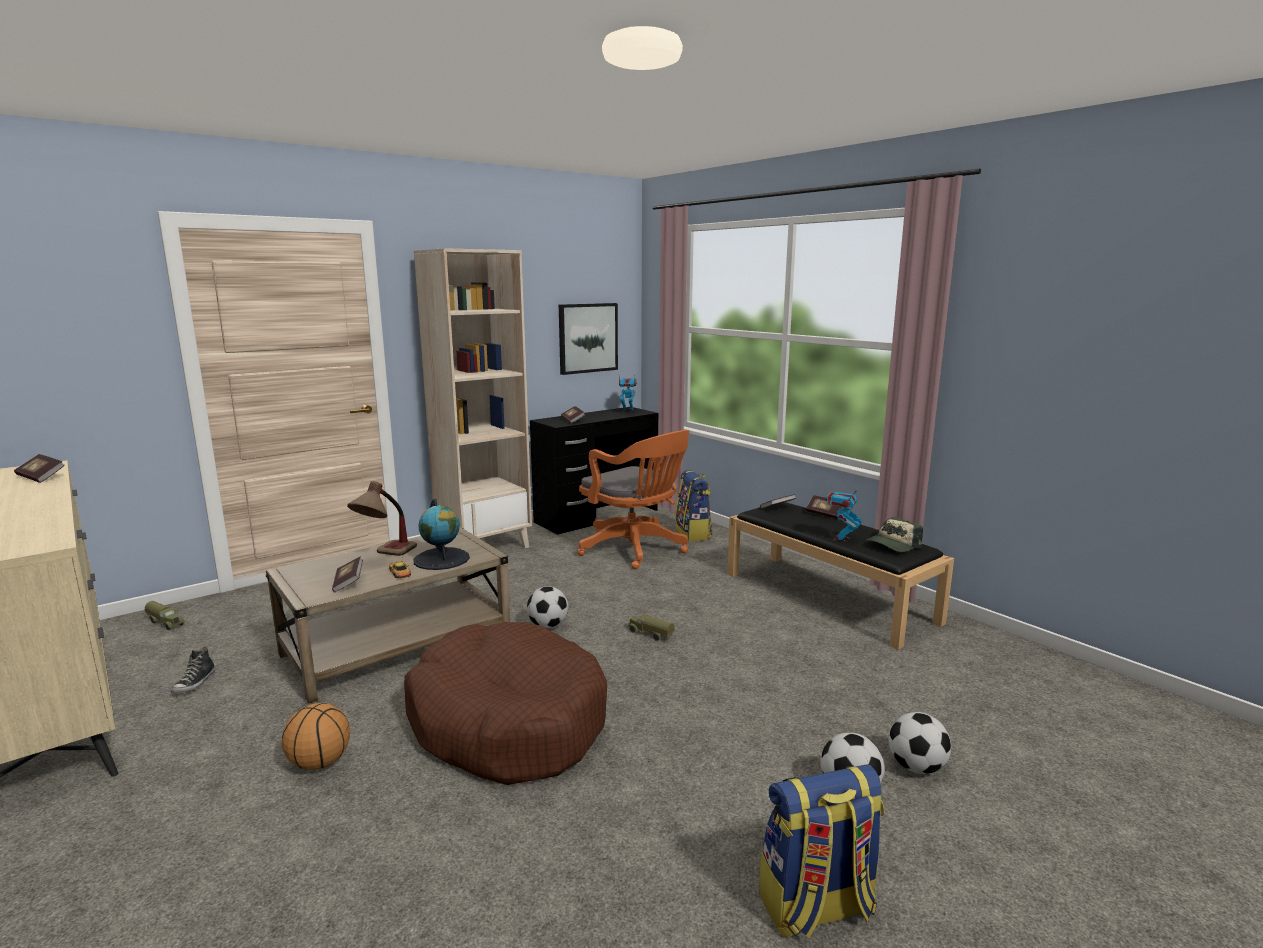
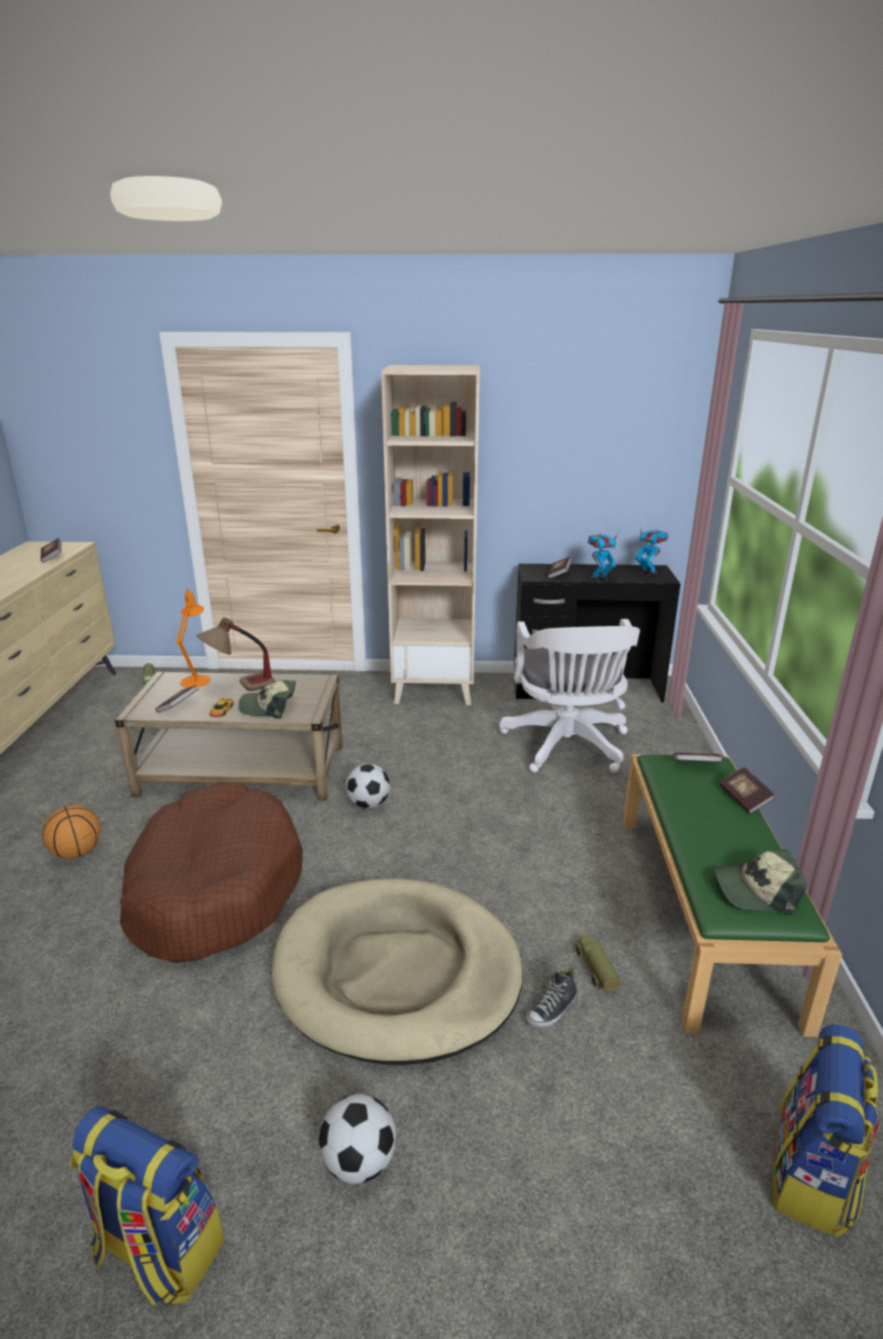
camera: 40 degrees right, 10 degrees up
(195, 683) = (103, 745): shoe -> shoe (552, 1011)
(327, 563) = (197, 679): none -> orange table lamp
(441, 559) = (269, 707): globe -> cap
(587, 338) = (614, 473): picture -> none
(636, 550) = (567, 747): orange office chair -> white office chair
(650, 635) = (438, 859): toy truck -> toy truck (595, 971)
(693, 534) = (661, 750): backpack -> backpack (812, 1177)
(722, 699) = (397, 973): none -> beige dog bed
(829, 597) = (705, 912): black bench -> green bench
(841, 539) = (697, 848): toy robot -> toy robot (599, 578)
(916, 767) = (464, 1194): football -> none

